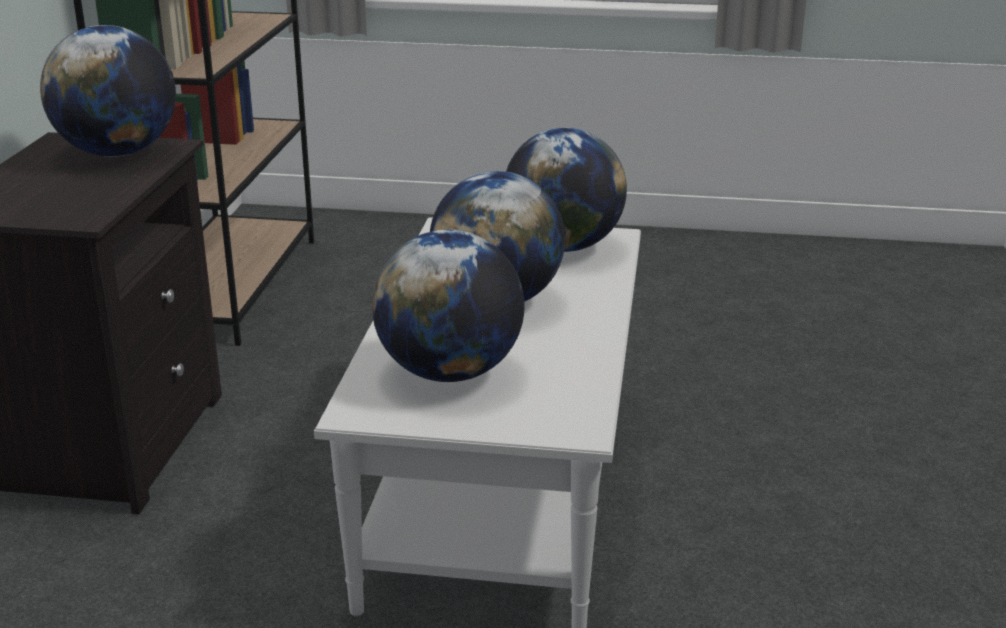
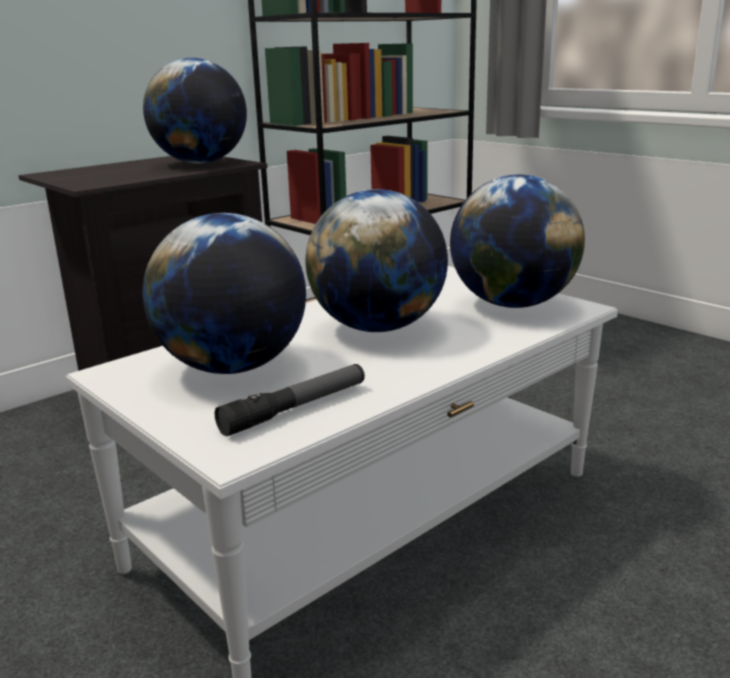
camera: 40 degrees right, 5 degrees down
(562, 386) = (295, 408): none -> flashlight

